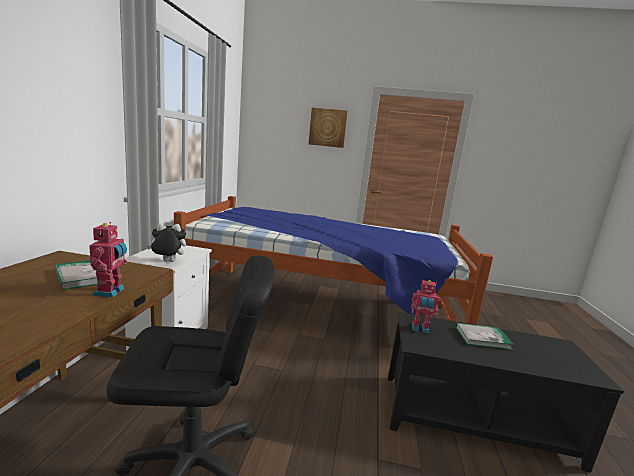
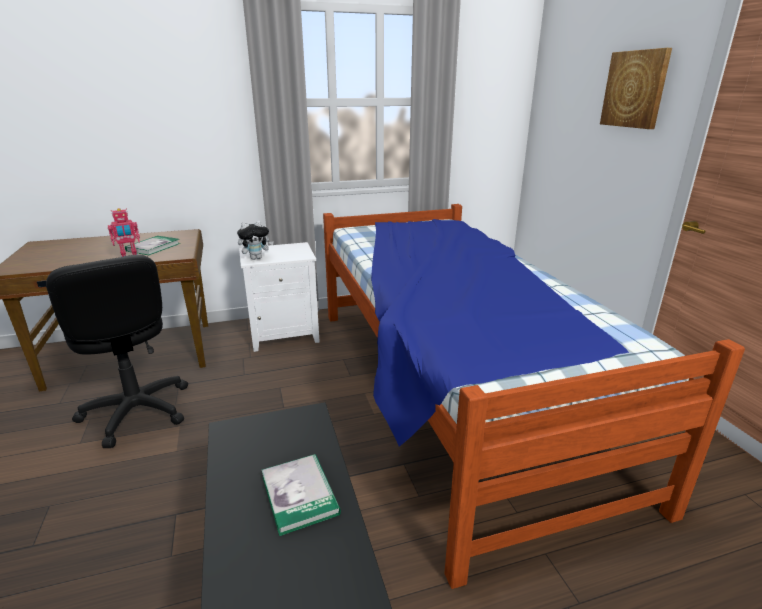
camera: 65 degrees right, 10 degrees up
(167, 262) = (256, 258): plush toy -> plush toy turned 105 degrees clockwise
(420, 329) = (280, 428): toy robot -> none

